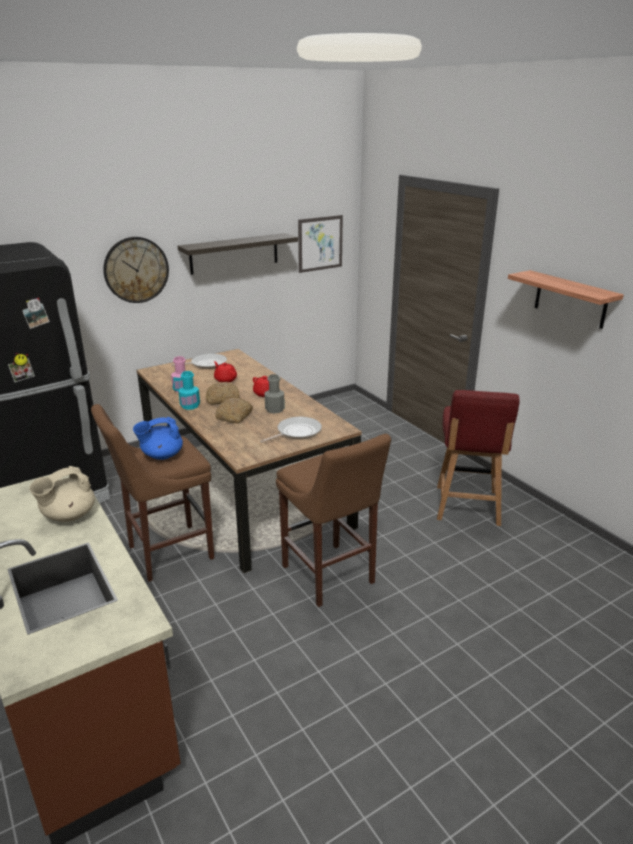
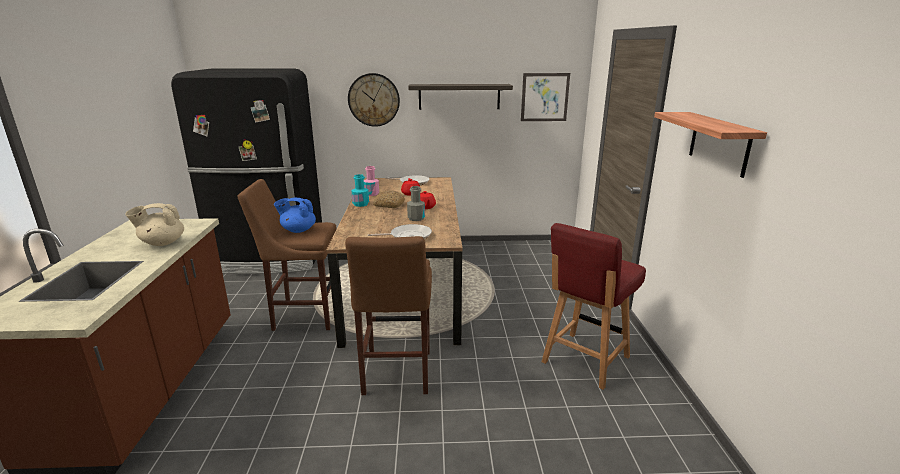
camera: 30 degrees right, 5 degrees down
(234, 416) = (380, 216): bread -> none

